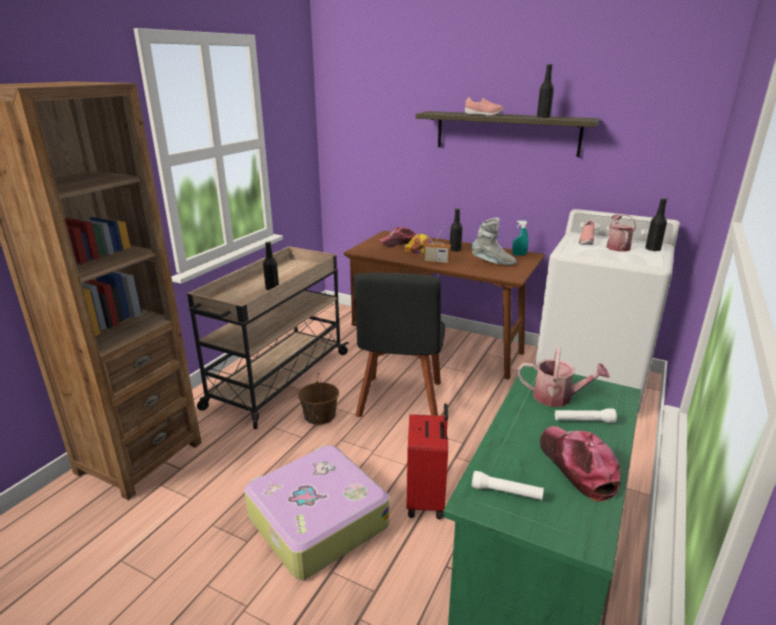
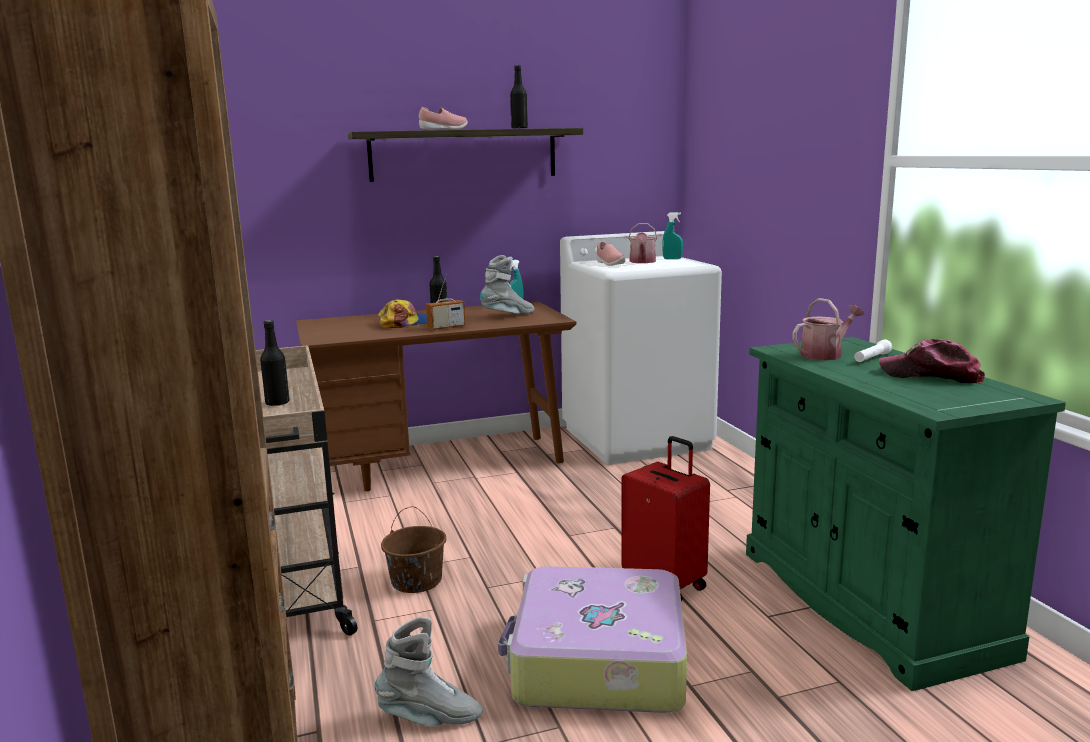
camera: 45 degrees left, 10 degrees down
(216, 494) = (430, 718): none -> grey boot
(399, 243) = (354, 324): cap -> none
(400, 402) = (489, 526): black chair -> none
(506, 492) = (939, 399): white flashlight -> none
(617, 246) = (642, 262): watering can -> watering can turned 135 degrees counterclockwise
(652, 249) = (672, 259): black bottle -> turquoise spray bottle

